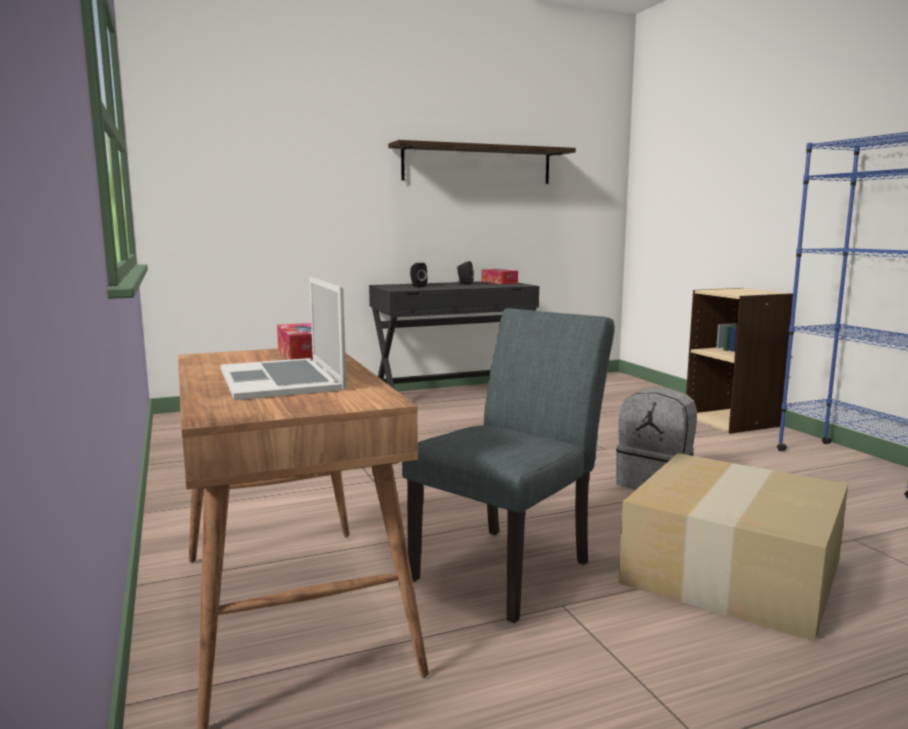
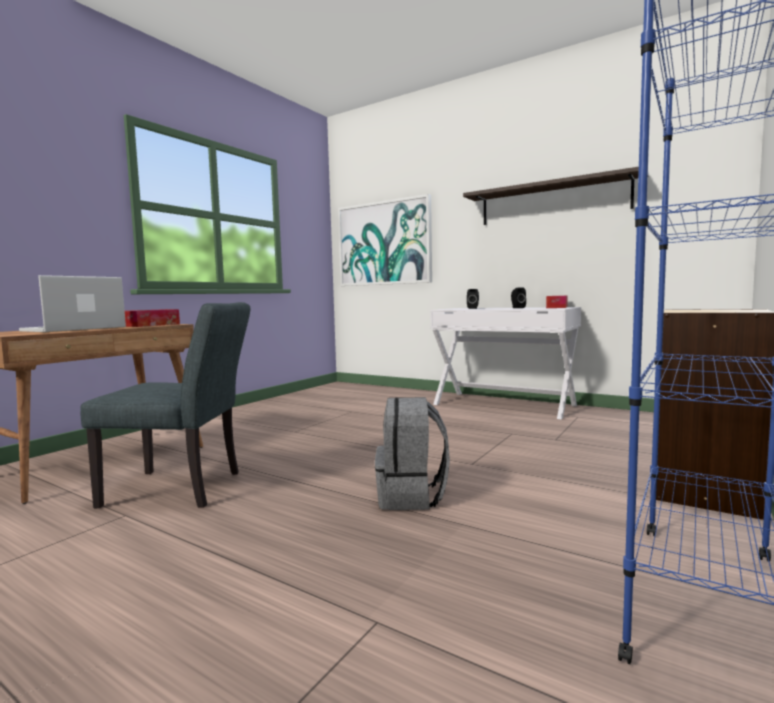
camera: 55 degrees right, 5 degrees down
(247, 189) = (384, 243): none -> picture
(453, 395) = (504, 404): black desk -> white desk
(729, 569) = (225, 561): cardboard box -> none

